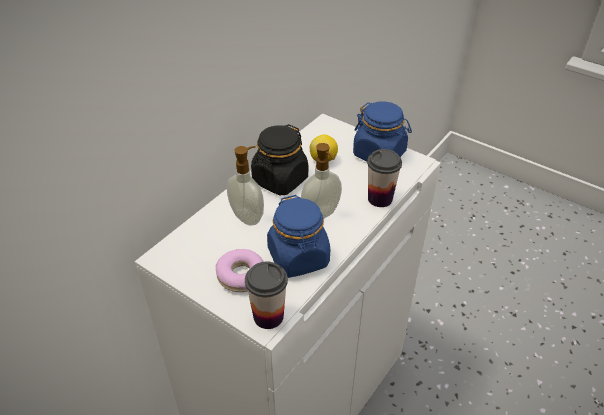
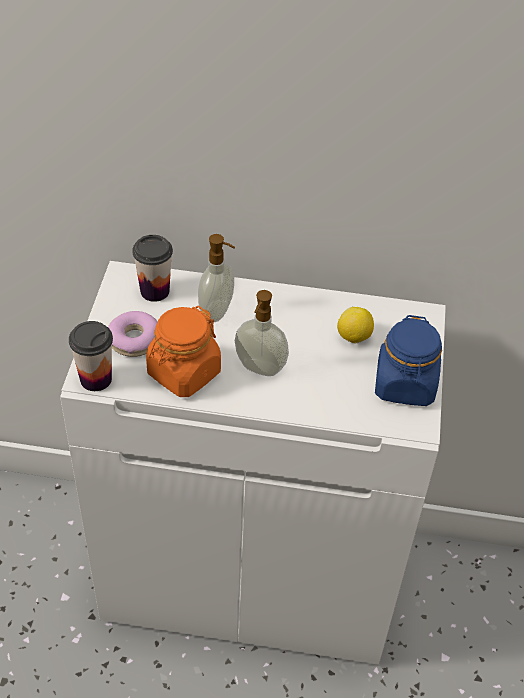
camera: 60 degrees right, 5 degrees up
(280, 180) = (291, 314): black jar -> none
(298, 258) = (183, 373): blue jar -> orange jar
(380, 199) = (321, 410): cup -> cup (155, 291)

